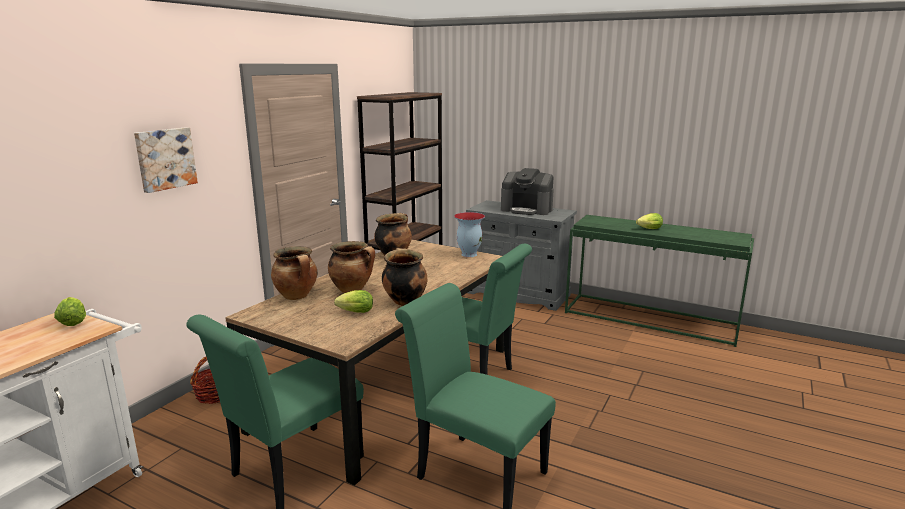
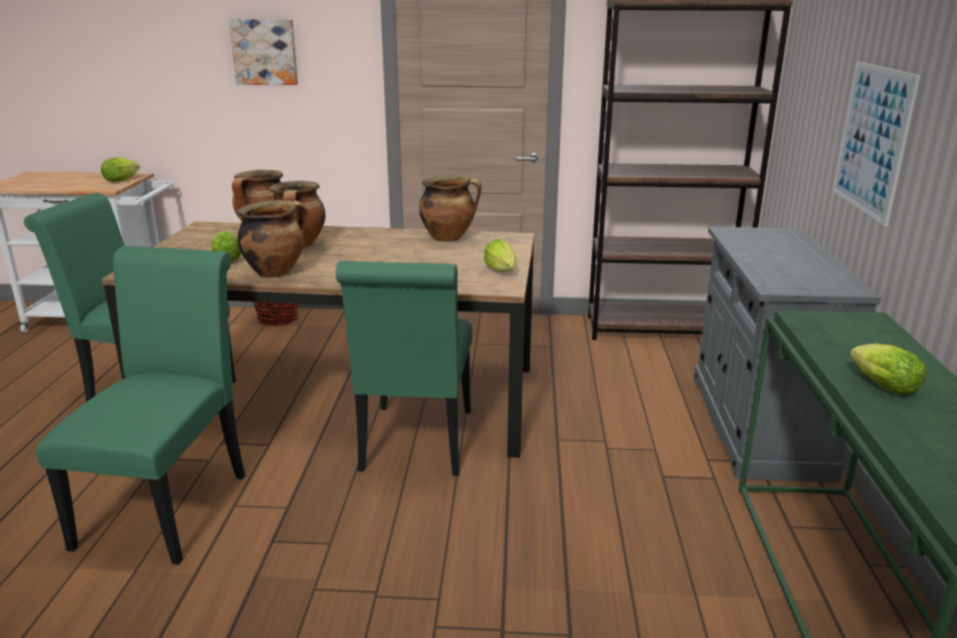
camera: 65 degrees right, 5 degrees up
(468, 254) = (502, 272): vase -> lettuce
(527, 209) = (793, 260): coffee machine -> none
(535, 151) = (872, 140): none -> picture

